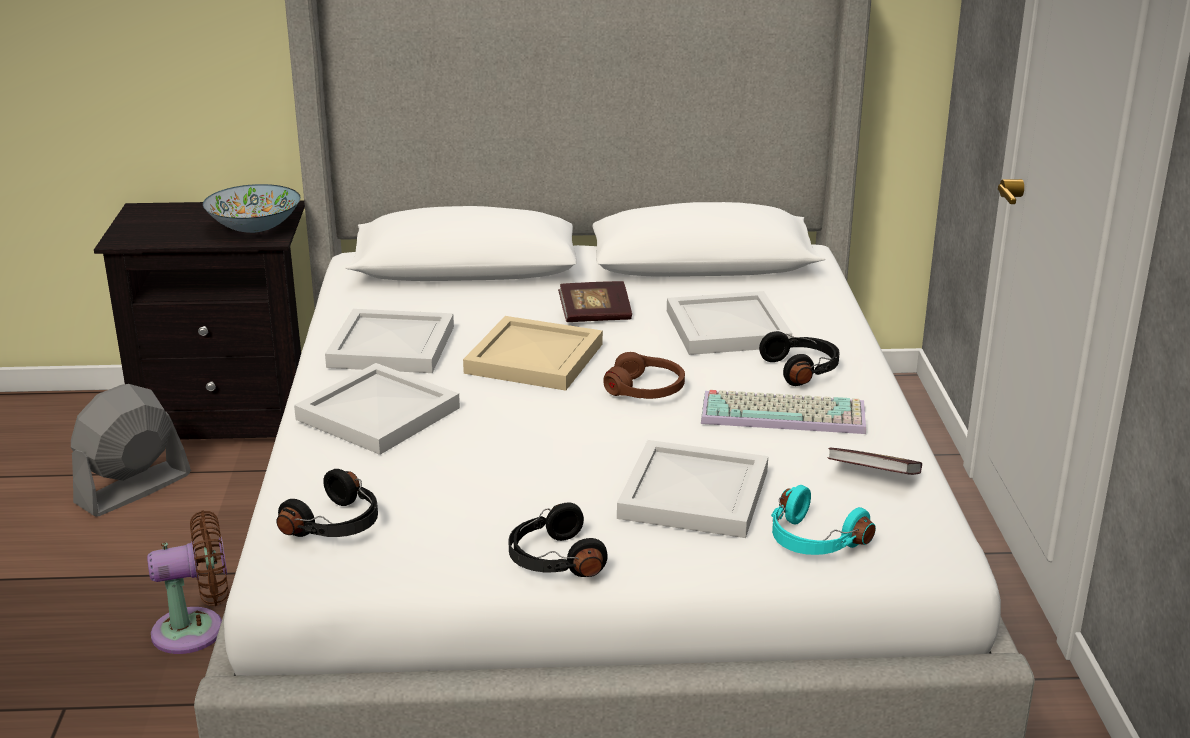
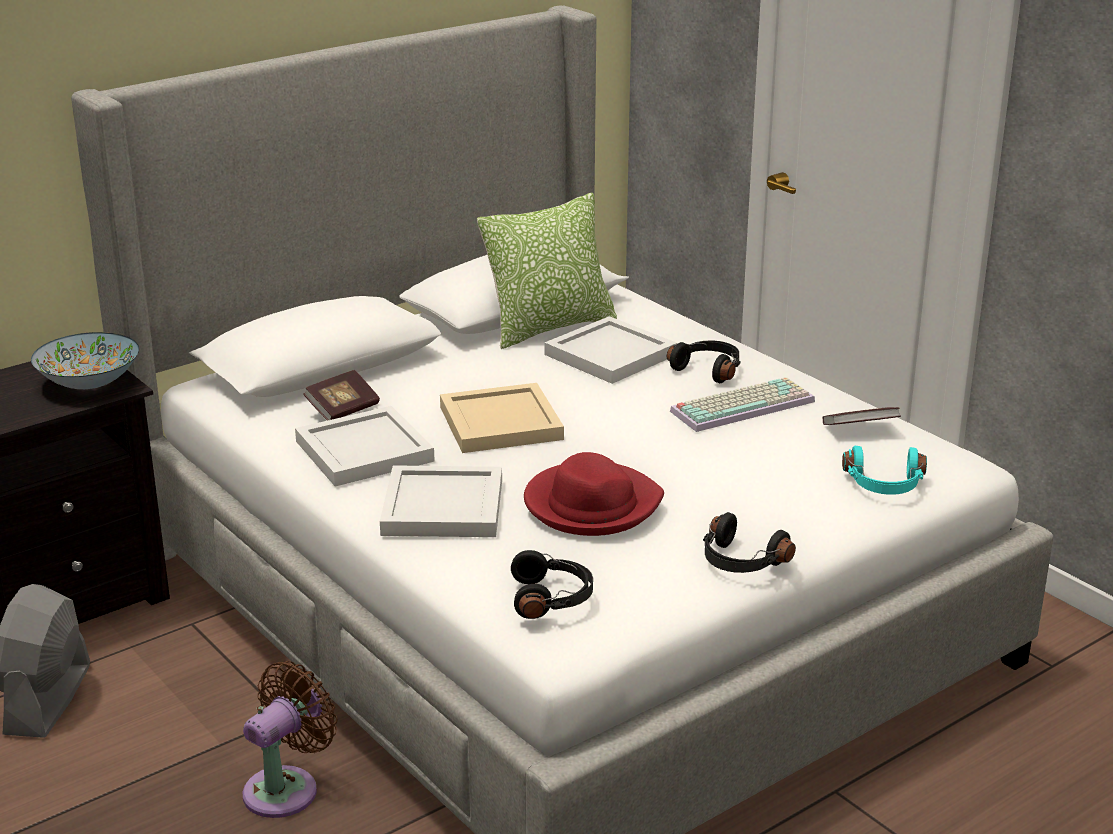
camera: 35 degrees left, 0 degrees up
(495, 455) = (591, 504): none -> red hat
(595, 316) = (494, 375): book -> book (343, 409)
(645, 389) = (621, 419): brown headphones -> none
(696, 493) = (767, 481): white tray -> none
(708, 288) = (549, 327): none -> pillow

